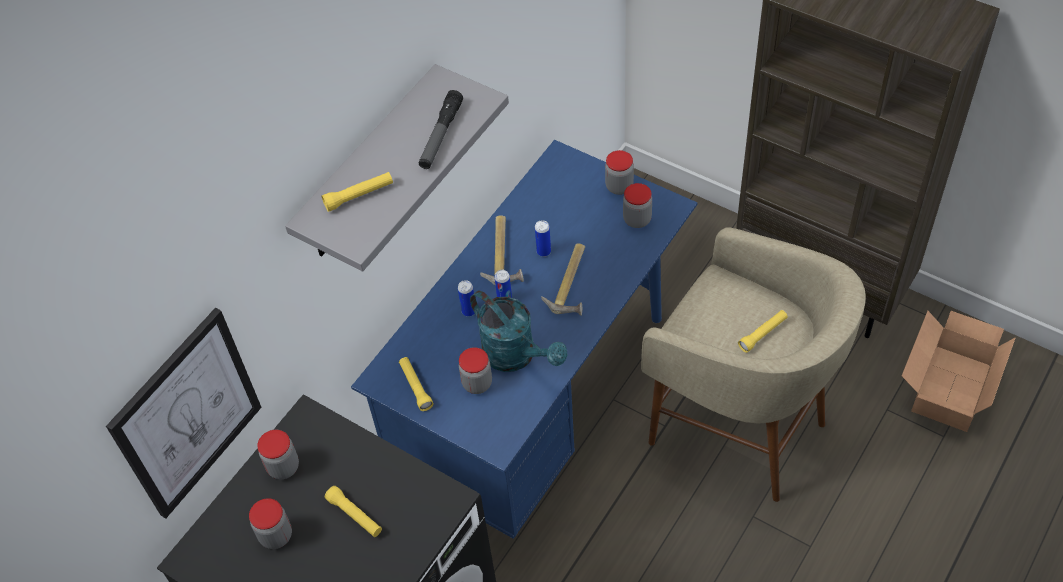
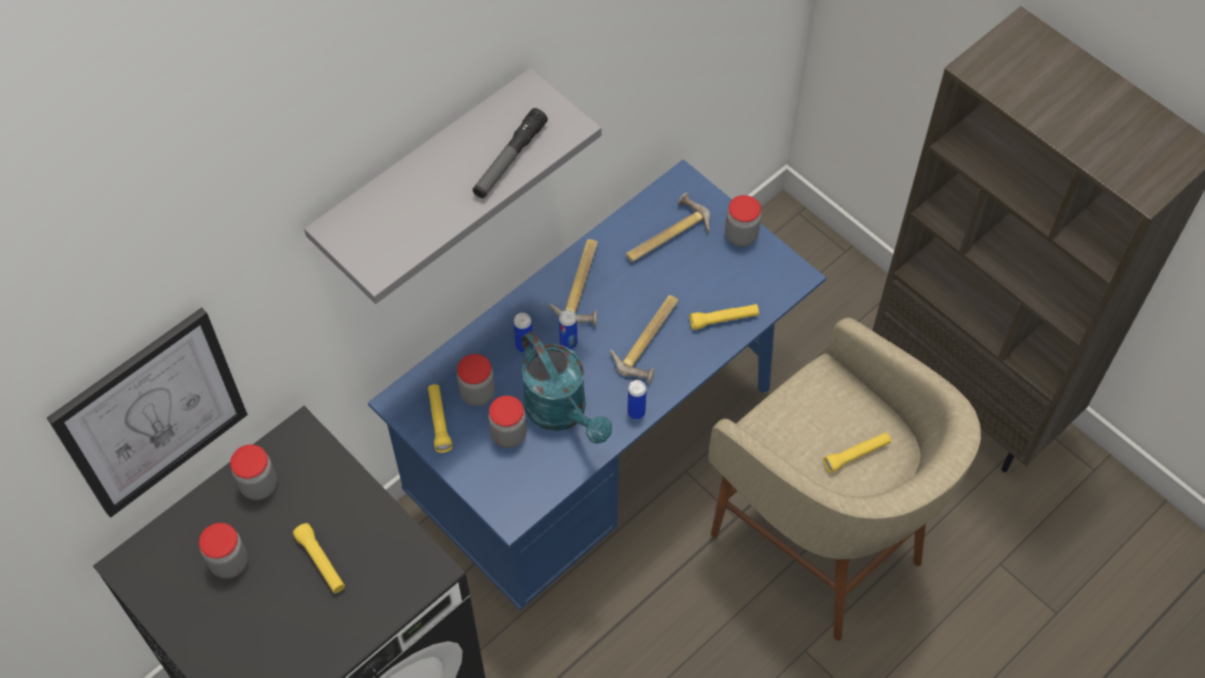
camera: 10 degrees right, 5 degrees up
(359, 196) = (396, 212): yellow flashlight -> yellow flashlight (724, 320)
(543, 251) = (630, 295): can -> can (636, 412)
(558, 199) = (665, 234): none -> hammer
(637, 219) = (749, 281): jar -> jar (477, 393)
(946, 388) = (1078, 557): cardboard box -> none

